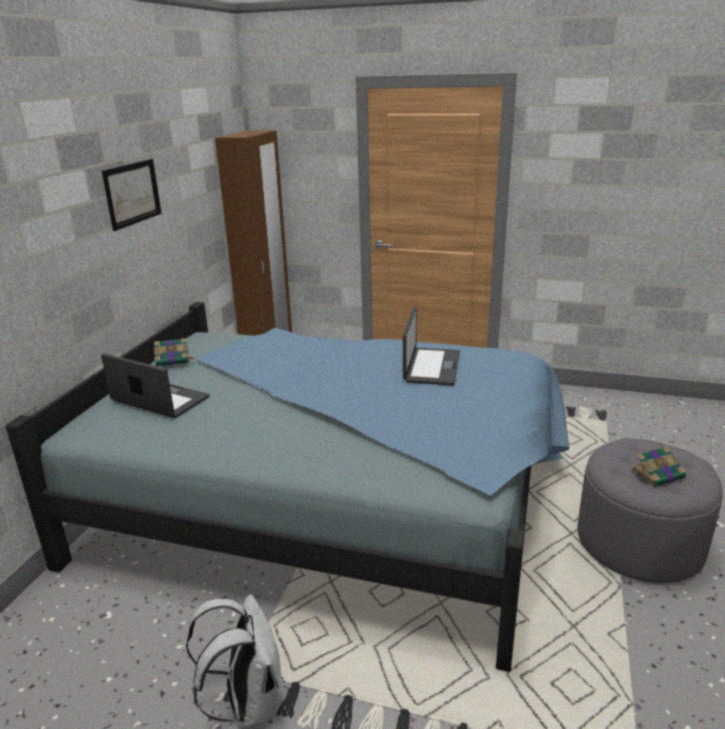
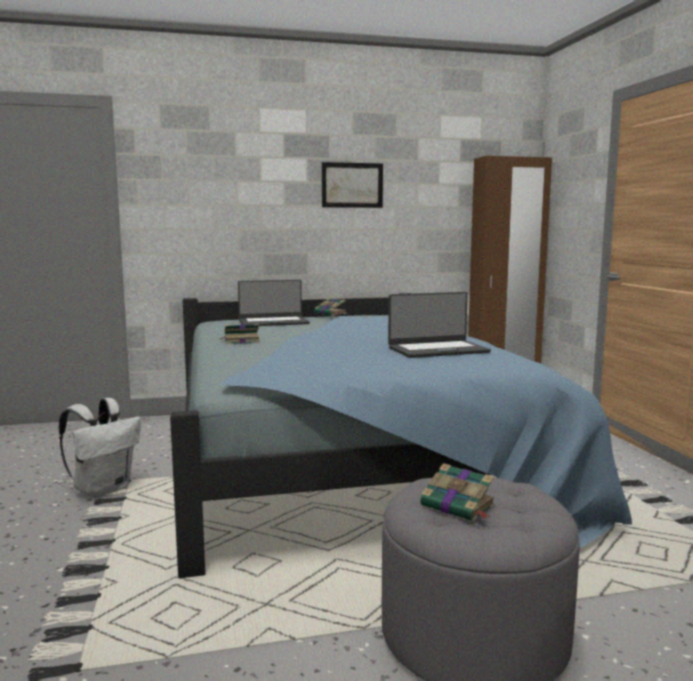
camera: 60 degrees right, 15 degrees down
(159, 400) = (273, 322): laptop -> laptop turned 75 degrees clockwise
(257, 443) = (240, 341): none -> book

